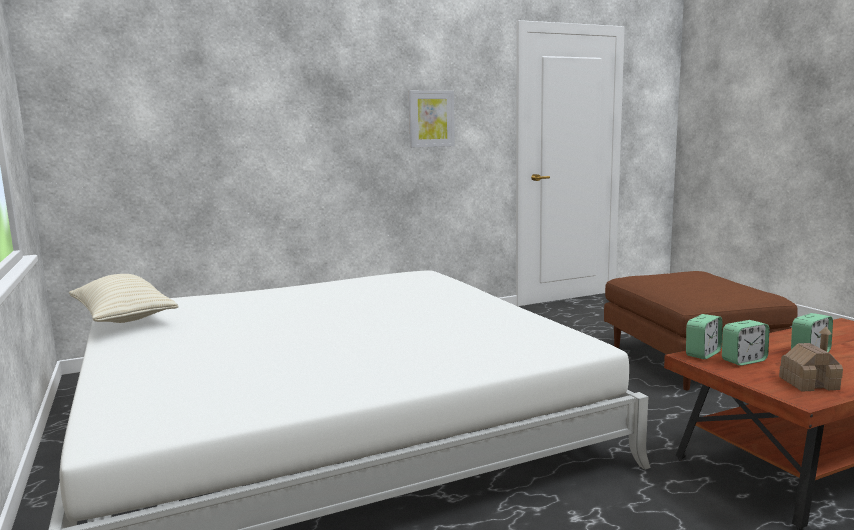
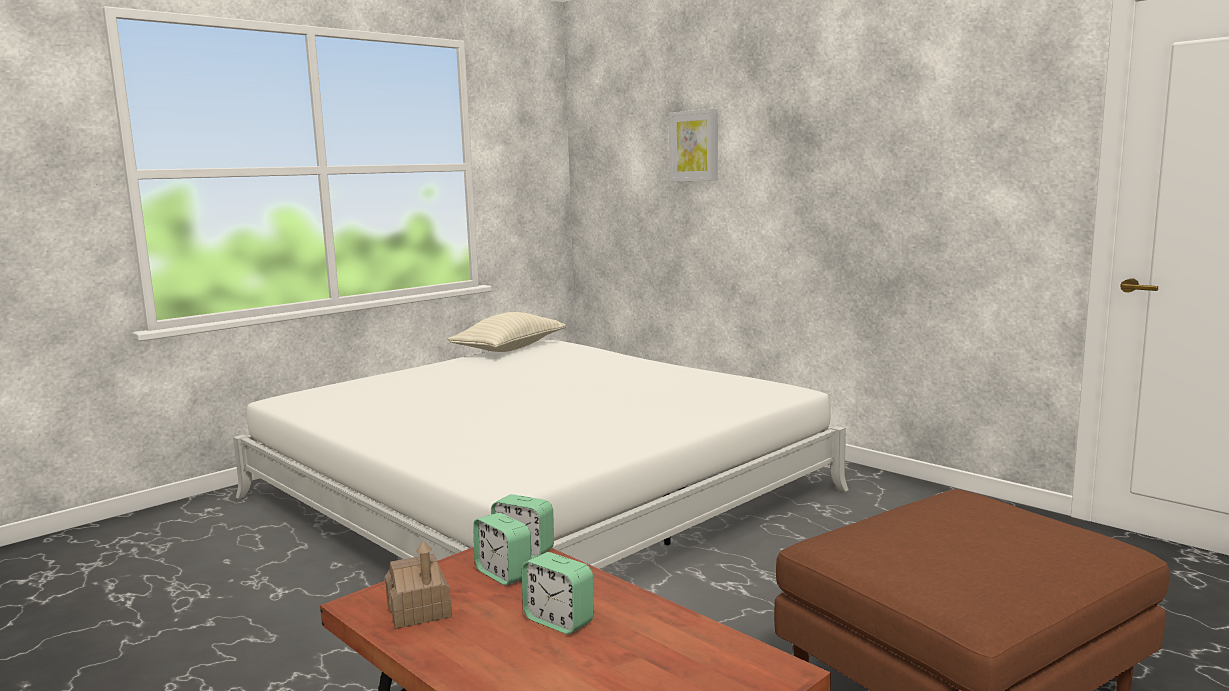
camera: 70 degrees right, 0 degrees up
(431, 119) = (927, 171): picture -> picture (694, 146)

